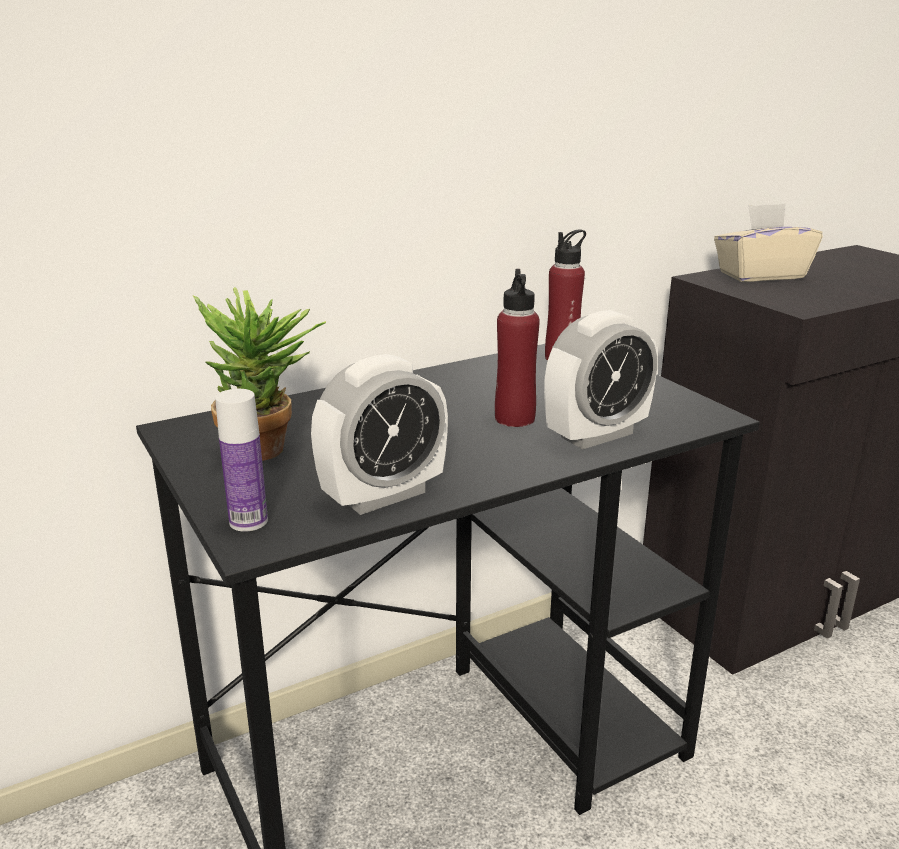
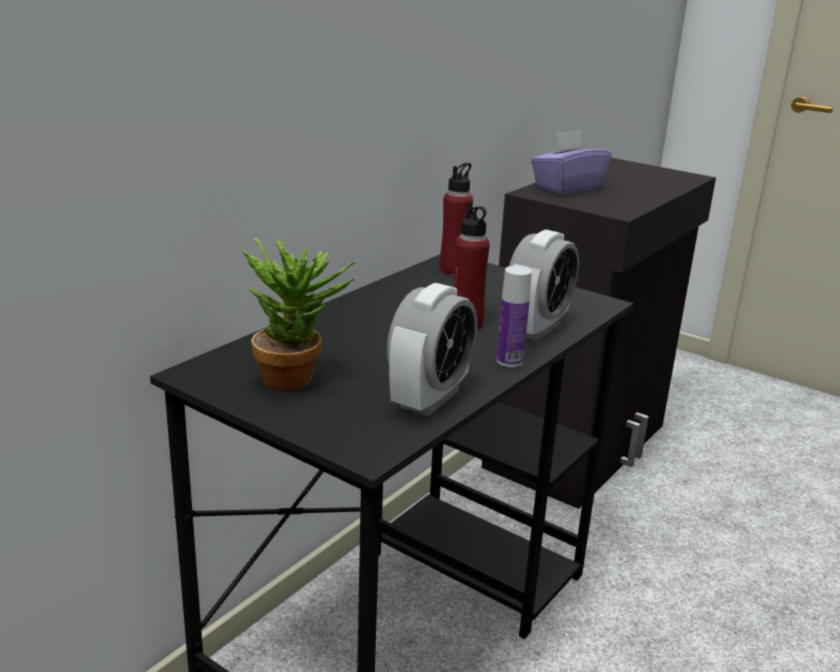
camera: 25 degrees left, 0 degrees up
(248, 521) = (346, 437): bottle -> bottle (509, 361)
(760, 275) = (567, 187): beige tissue box -> purple tissue box

